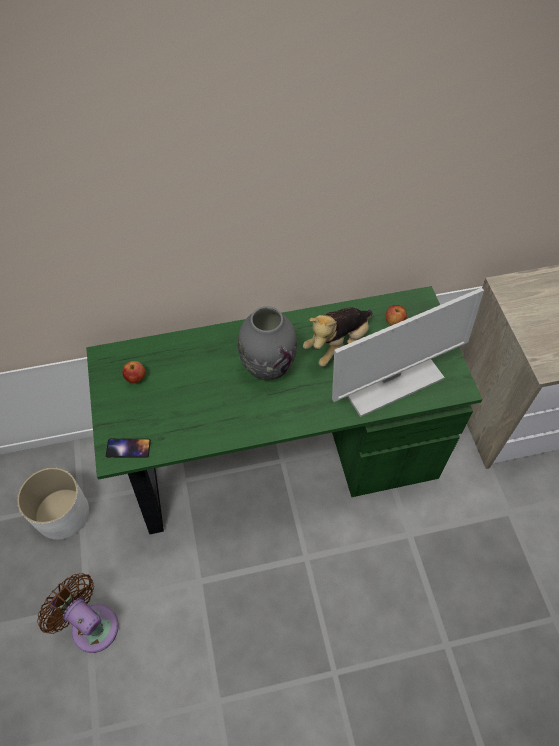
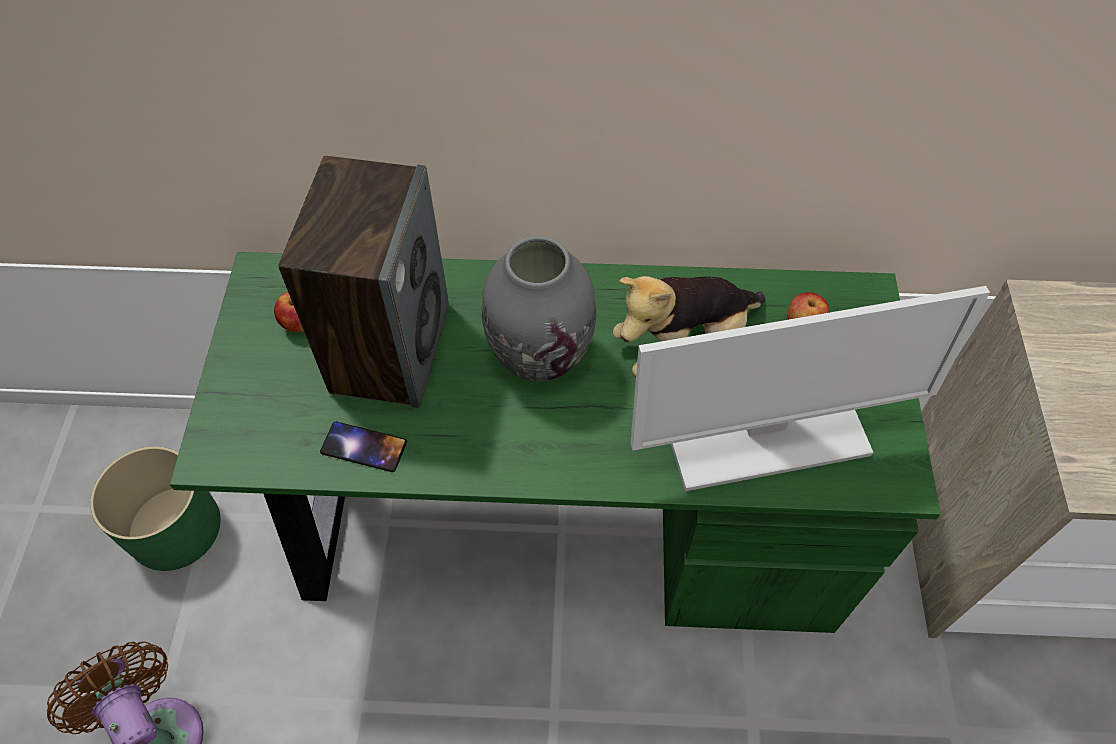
camera: 15 degrees right, 0 degrees up
(62, 513) = (175, 527): white planter -> green planter
(128, 448) = (242, 446): phone -> phone (364, 447)
(188, 380) = (390, 347): none -> speaker

